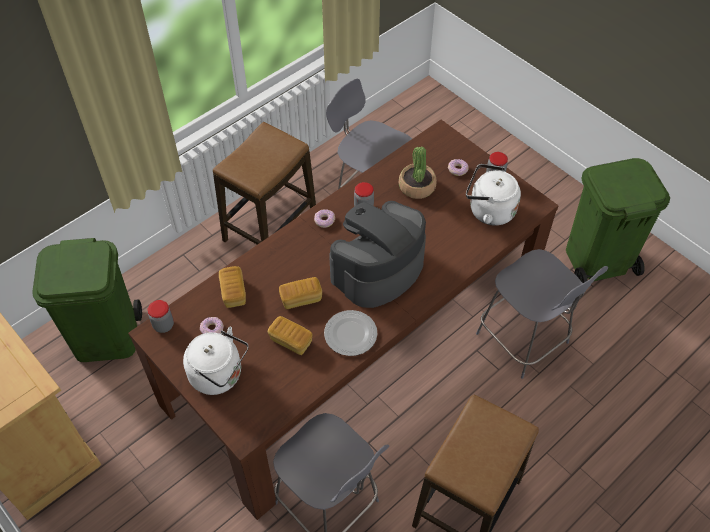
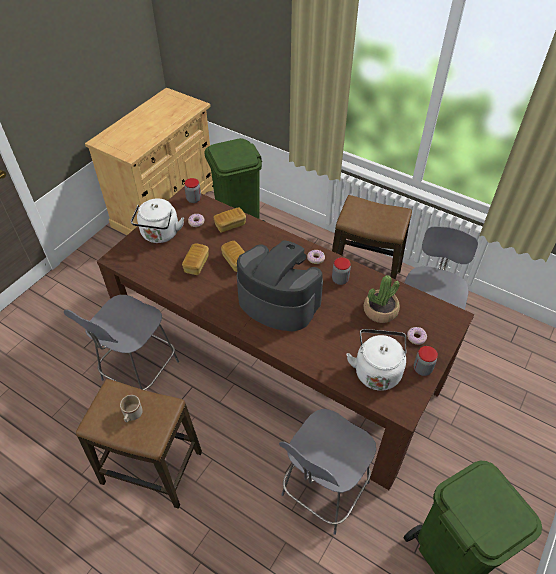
camera: 75 degrees right, 5 degrees down
(350, 334) = (210, 297): plate -> none
(483, 449) = (132, 415): none -> beige mug

